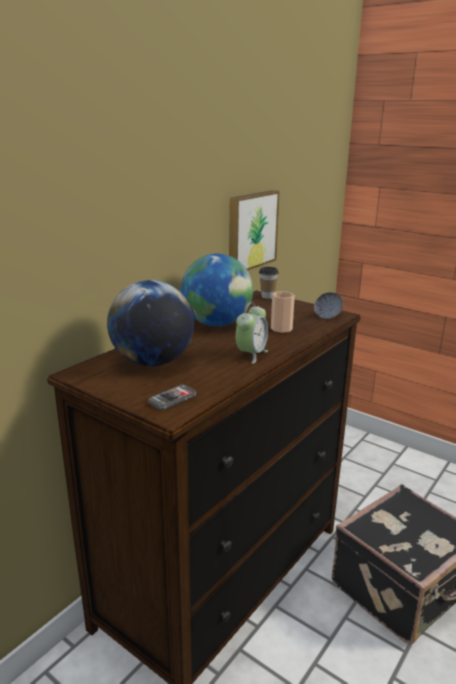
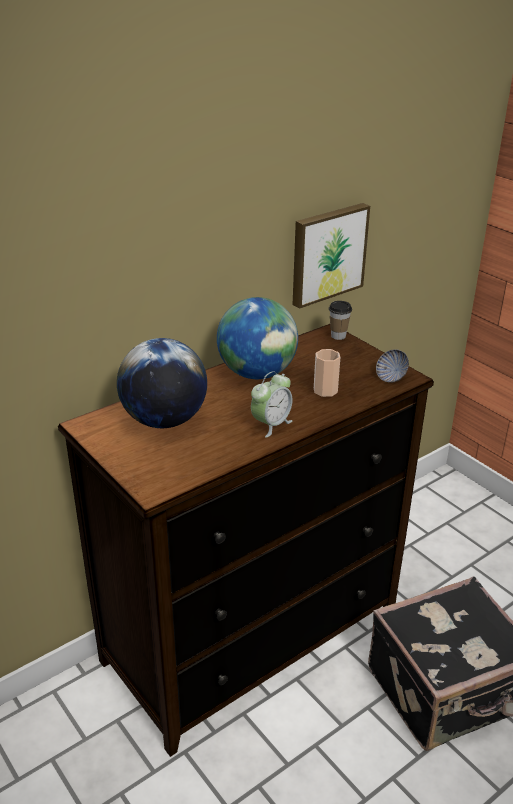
camera: 15 degrees right, 10 degrees up
(172, 398) = (163, 471): phone -> none

